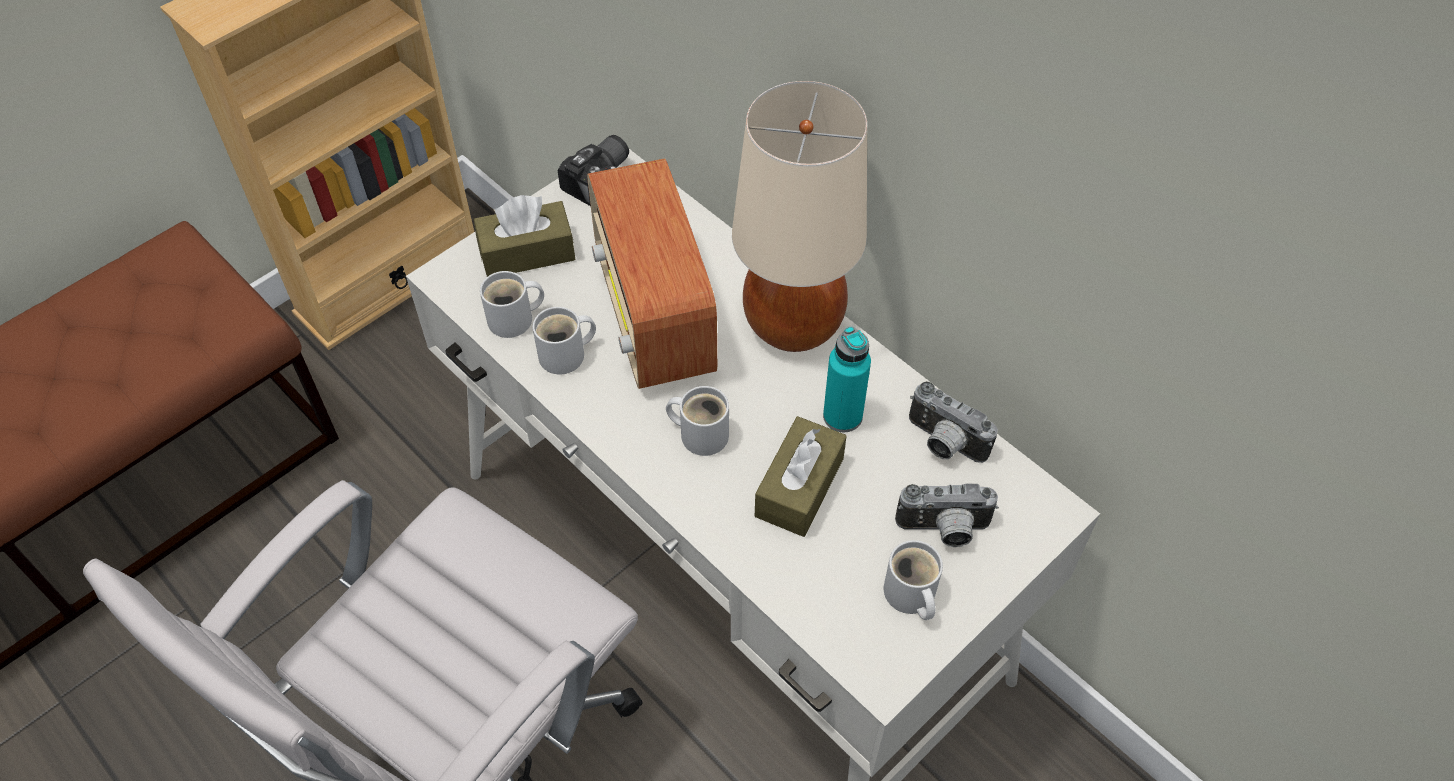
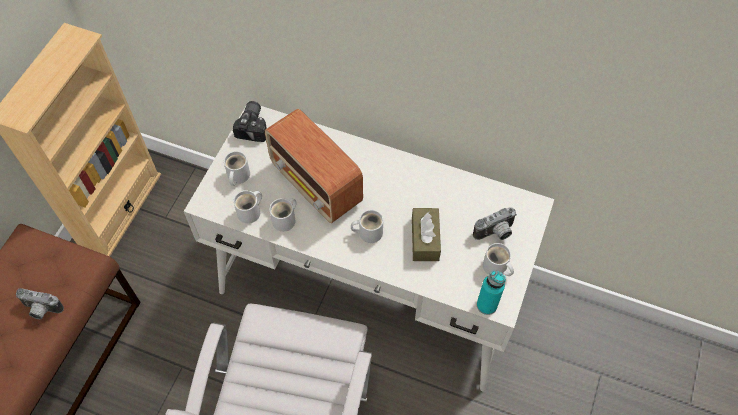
camera: 25 degrees left, 5 degrees up
(527, 252) = (237, 176): brown tissue box -> white mug
(794, 325) = (383, 164): beige table lamp -> none
(842, 416) = (426, 199): turquoise bottle -> turquoise bottle (486, 305)
(942, 443) = (475, 194): camera -> camera (41, 310)

